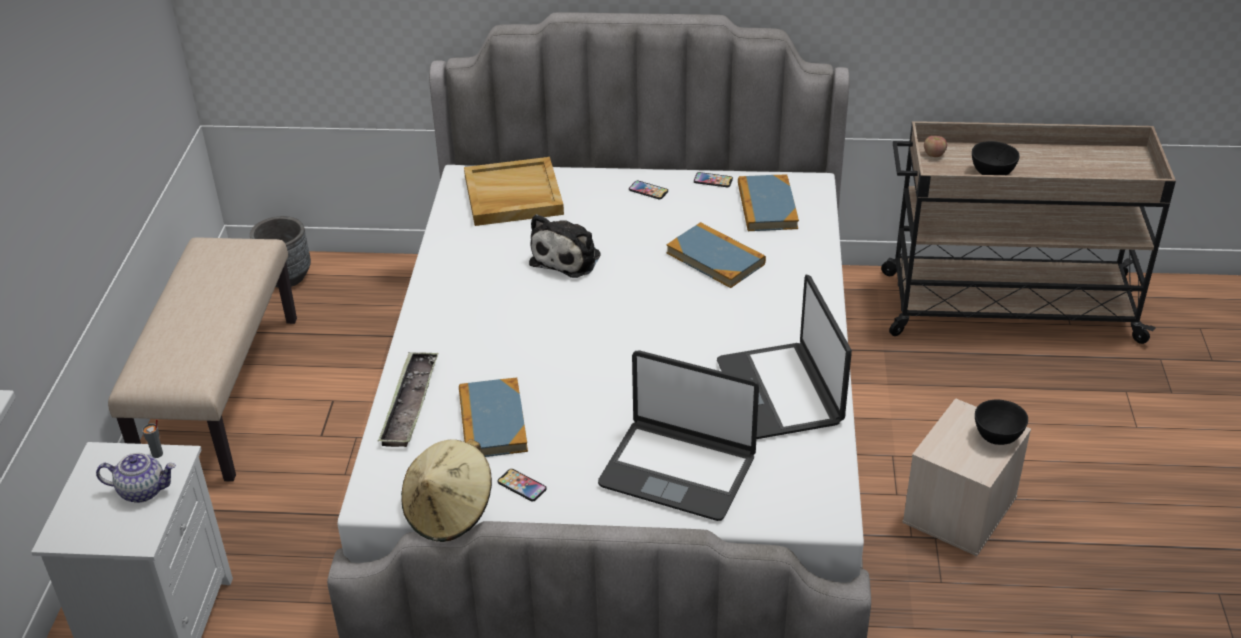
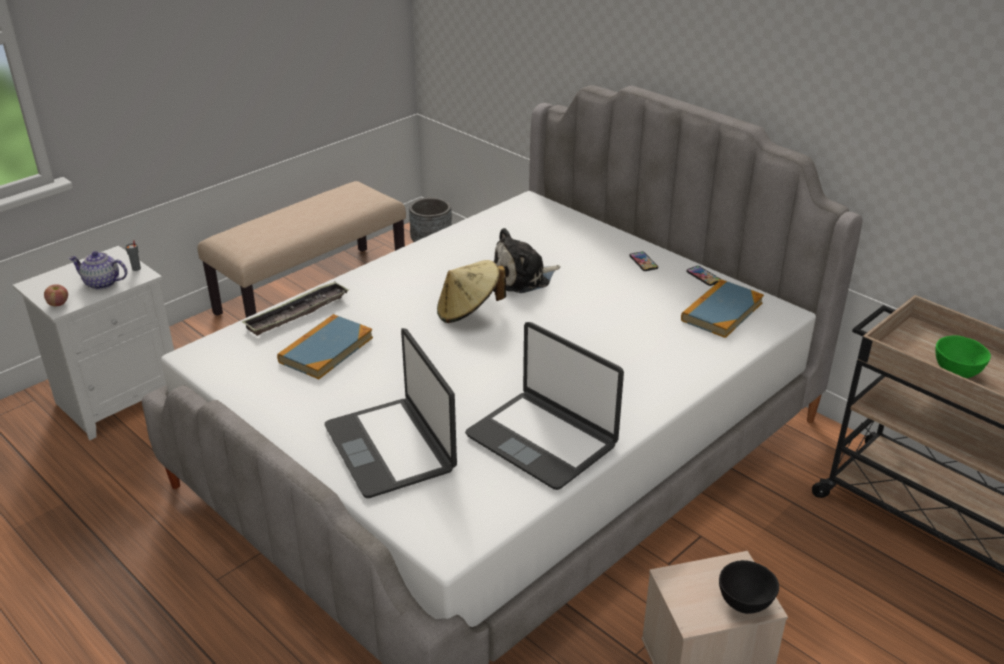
camera: 40 degrees right, 5 degrees down
(143, 490) = (101, 283): teapot -> teapot turned 150 degrees clockwise
(450, 512) = (219, 386): beige hat -> beige hat (468, 312)
(512, 196) = (543, 225): beige tray -> none
(522, 486) = (283, 397): phone -> none
(715, 258) = (628, 327): book -> none
(781, 392) = (542, 440): laptop -> laptop turned 75 degrees counterclockwise
(934, 154) = (917, 334): apple -> apple (58, 303)
(991, 174) = (956, 372): black bowl -> green bowl

